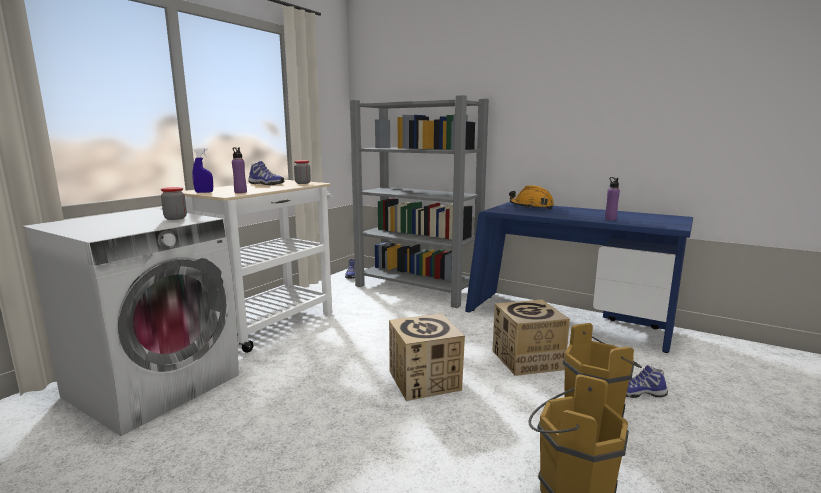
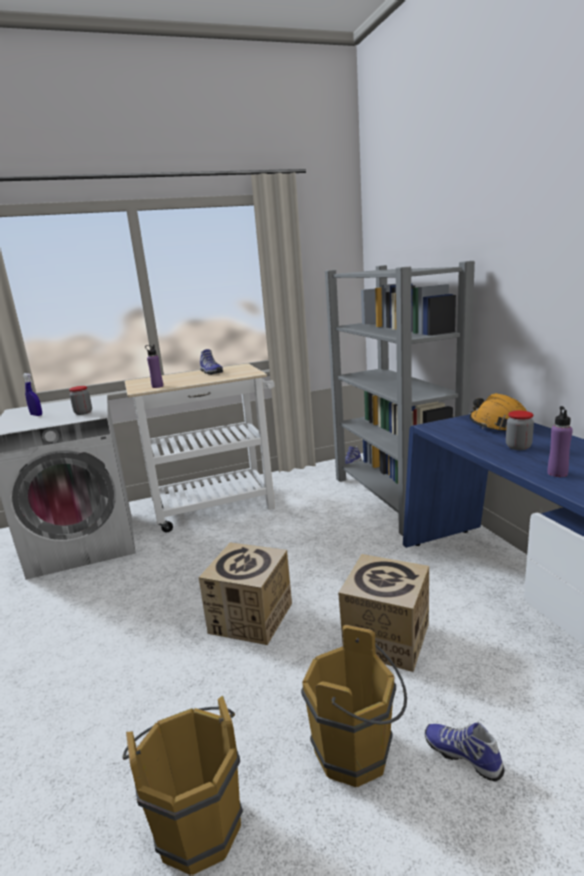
camera: 40 degrees right, 5 degrees up
(204, 192) = (136, 384): blue spray bottle -> blue spray bottle (36, 415)
(302, 183) = (242, 372): jar -> jar (518, 447)

